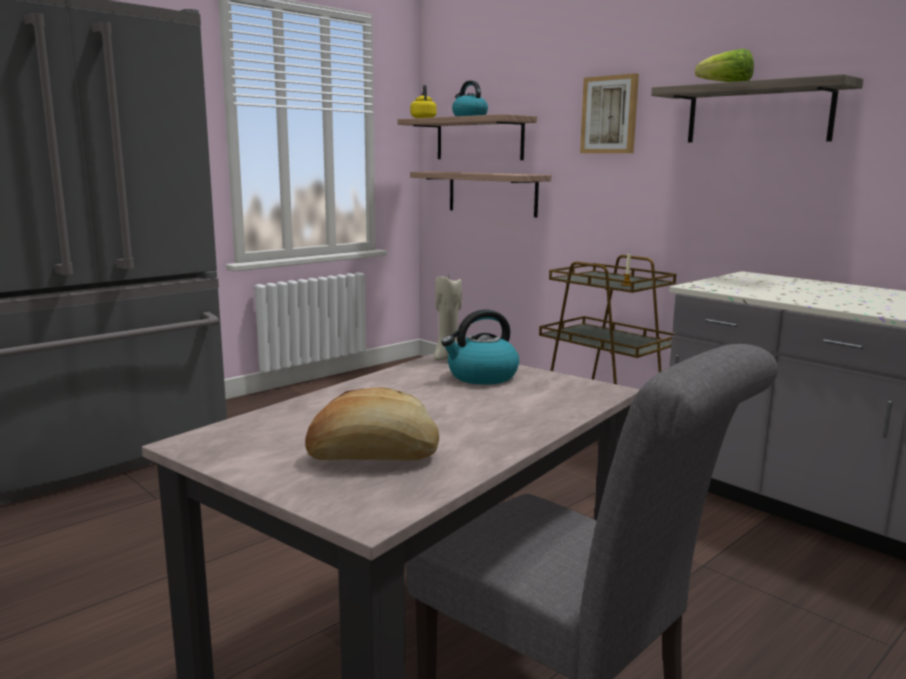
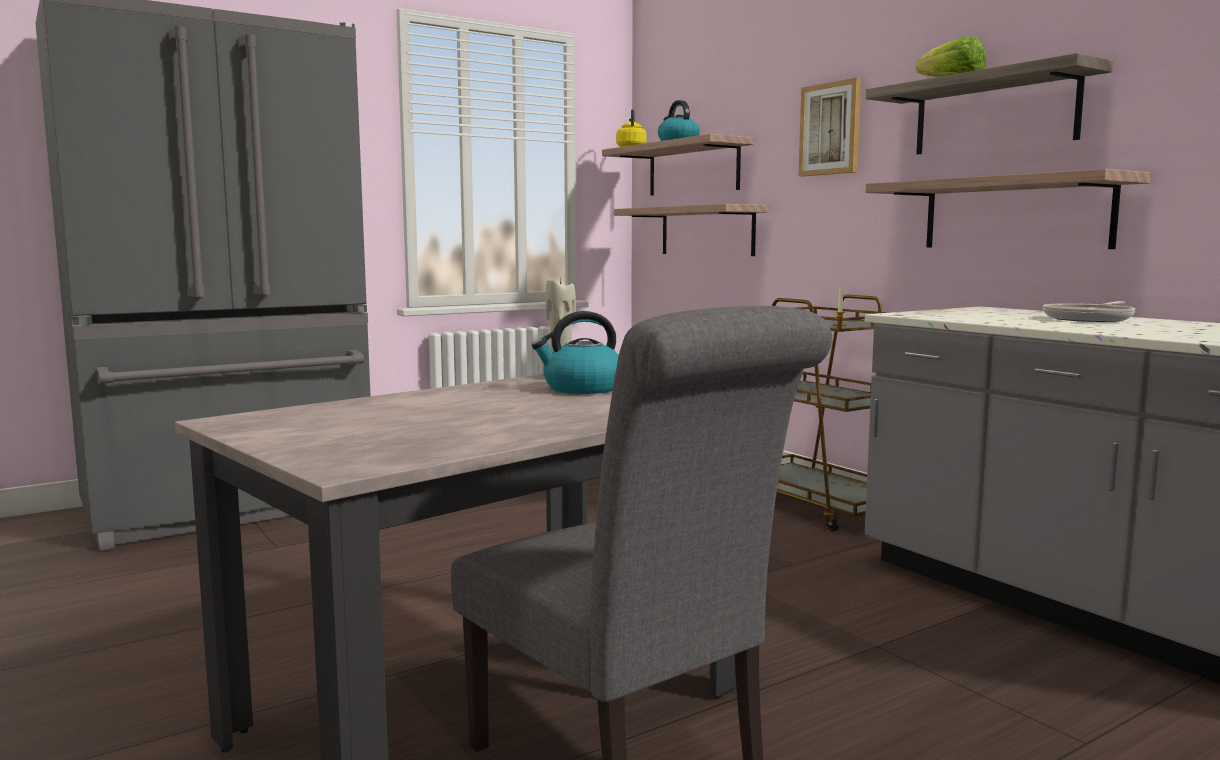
camera: 10 degrees right, 5 degrees down
(373, 457) = (394, 435): bread -> none
(773, 197) = (1015, 214): none -> shelf
(847, 291) = (1090, 319): none -> frying pan

